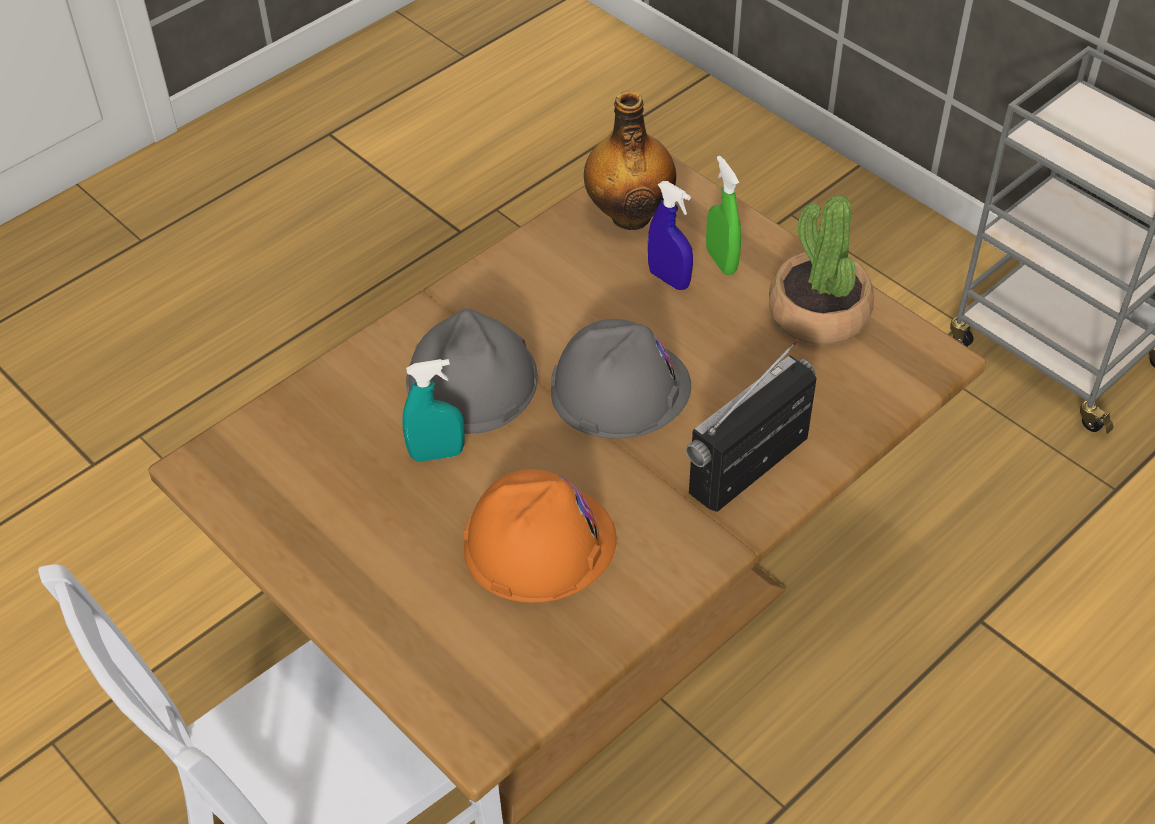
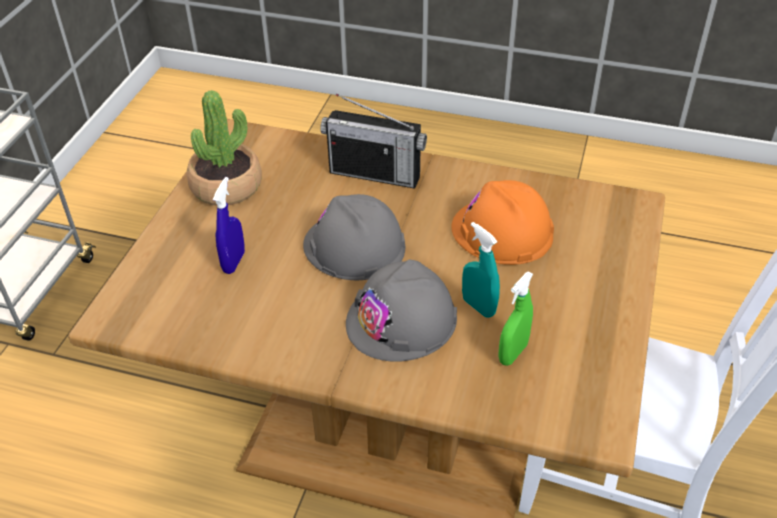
camera: 120 degrees left, 5 degrees down
(630, 214) = (171, 309): bottle -> none
(721, 261) = (199, 244): green spray bottle -> green spray bottle (513, 353)

